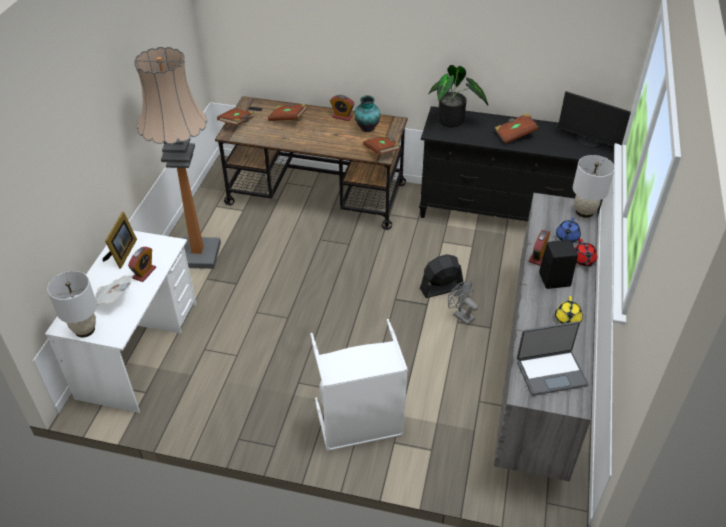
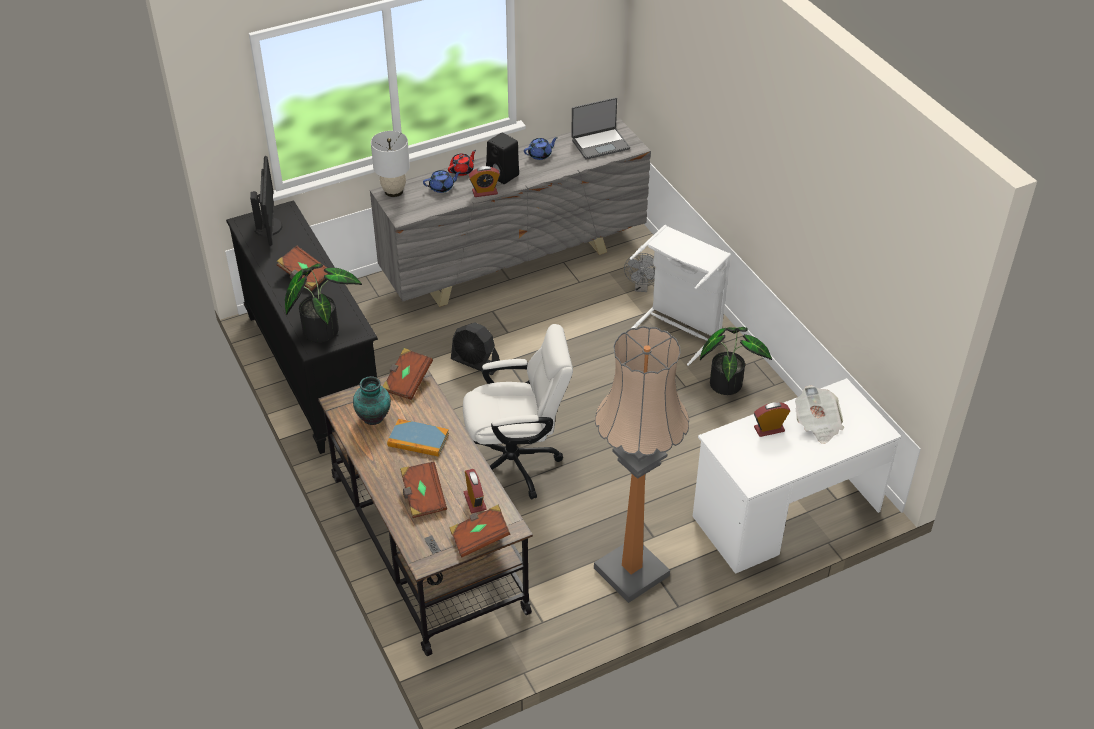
camera: 130 degrees left, 0 degrees up
(84, 330) = (865, 414): white table lamp -> none
(122, 254) = (771, 464): picture frame -> none
(273, 411) = (728, 382): none -> potted plant
(329, 256) = (517, 464): none -> white office chair
(330, 134) = (418, 440): none -> book
(342, 116) = (370, 452): alarm clock -> alarm clock (475, 501)
(460, 315) = (497, 334): grey fan -> grey fan (641, 288)
(551, 372) = (600, 144): laptop -> laptop turned 120 degrees clockwise
(567, 320) = (540, 155): yellow teapot -> blue teapot

